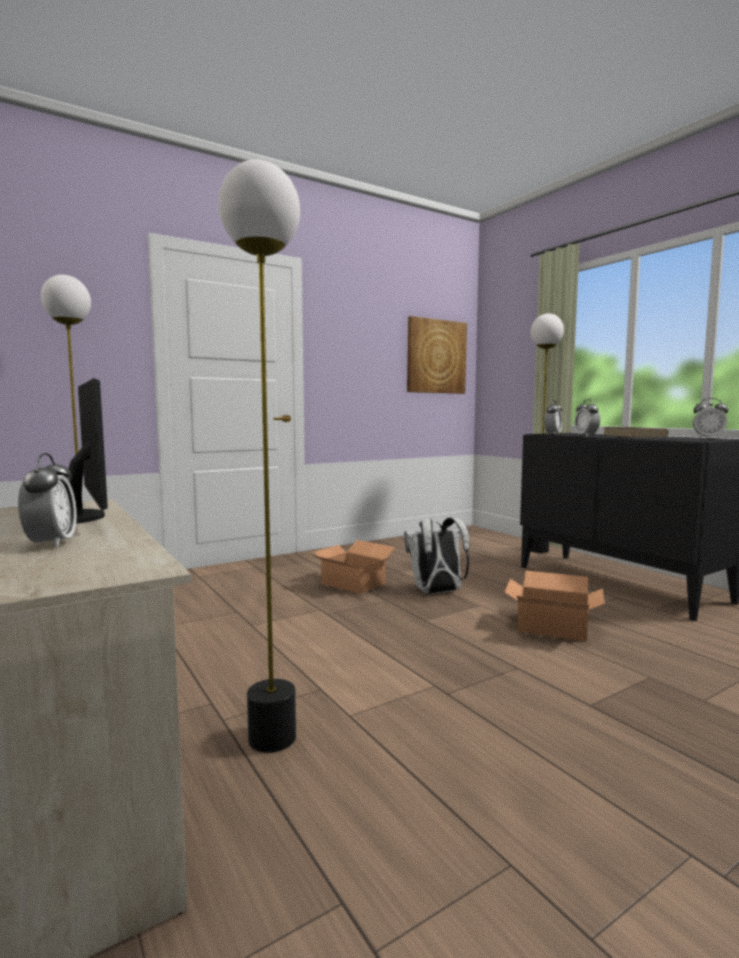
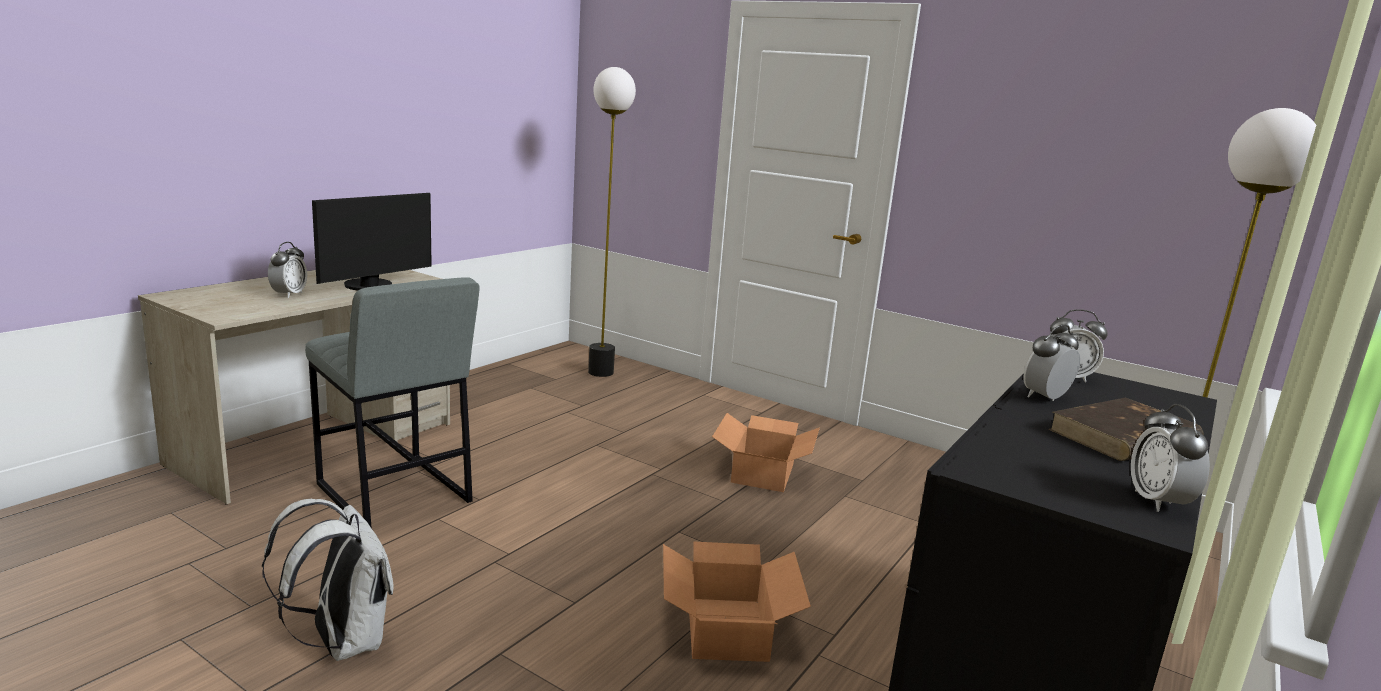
camera: 65 degrees right, 10 degrees up
(51, 544) = (289, 294): alarm clock -> alarm clock turned 45 degrees counterclockwise
(273, 738) = (396, 494): floor lamp -> grey chair
(436, 356) = (1190, 170): picture -> none
(437, 592) = (784, 531): white backpack -> white backpack (342, 642)

